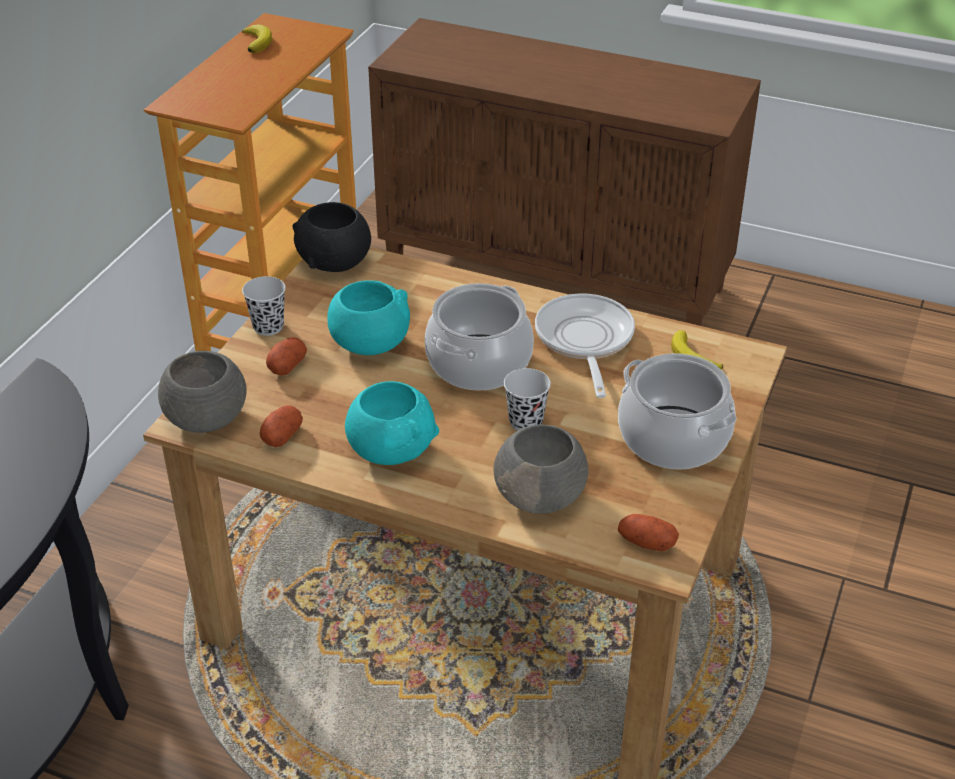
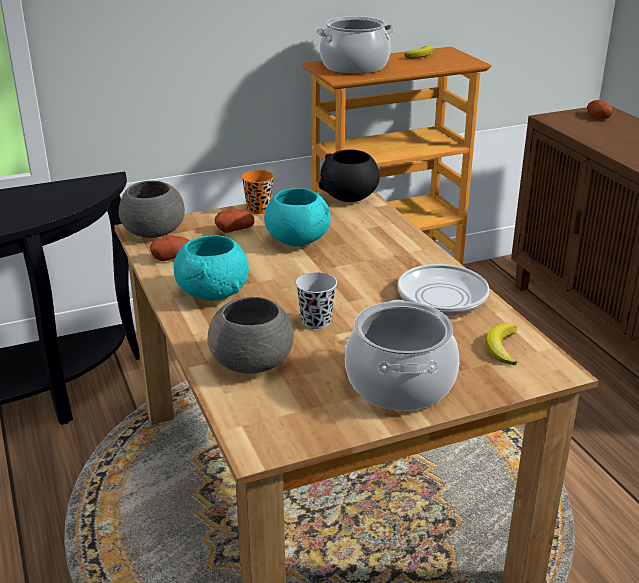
camera: 45 degrees right, 10 degrees down
(268, 327) = (258, 209): black cup -> orange cup
(478, 363) = (343, 278): cooking pot -> cooking pot (354, 66)
(646, 542) = (269, 429): potato -> potato (598, 117)

